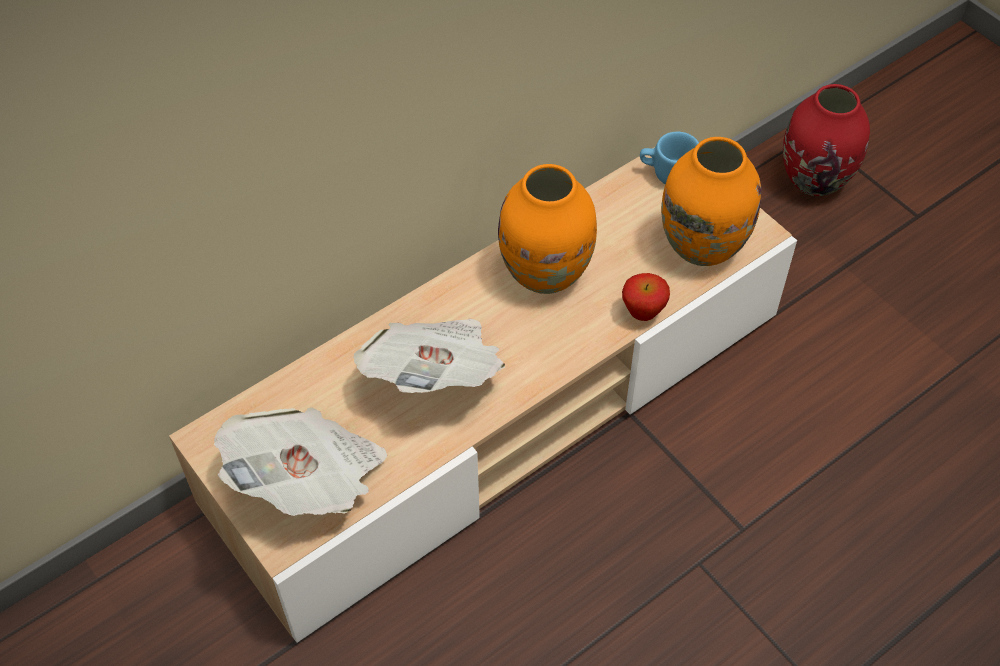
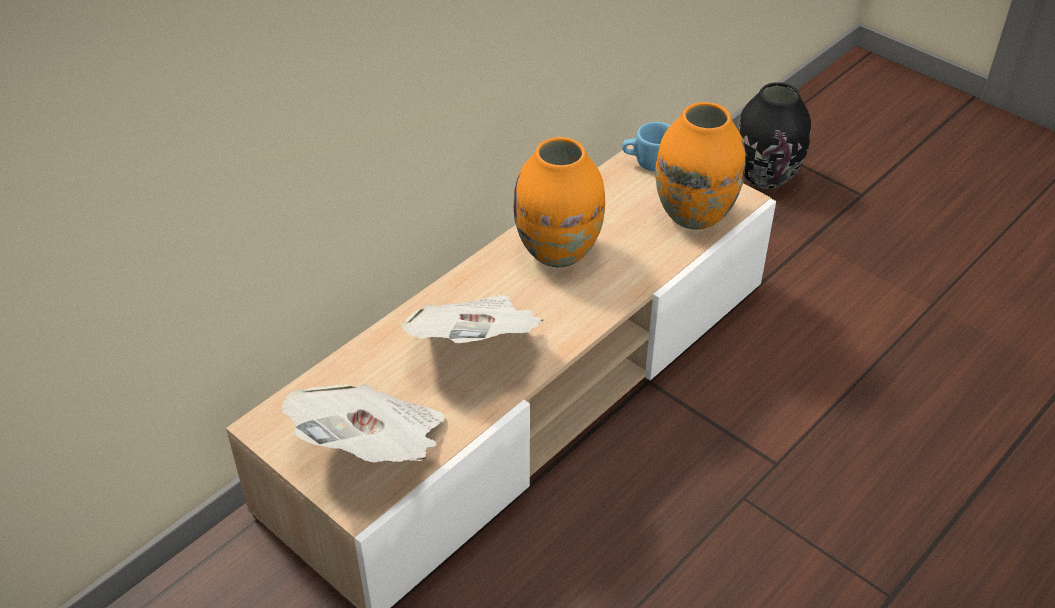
camera: 10 degrees left, 10 degrees down
(643, 313) = (655, 273): apple -> none
(815, 179) = (765, 176): red vase -> black vase

